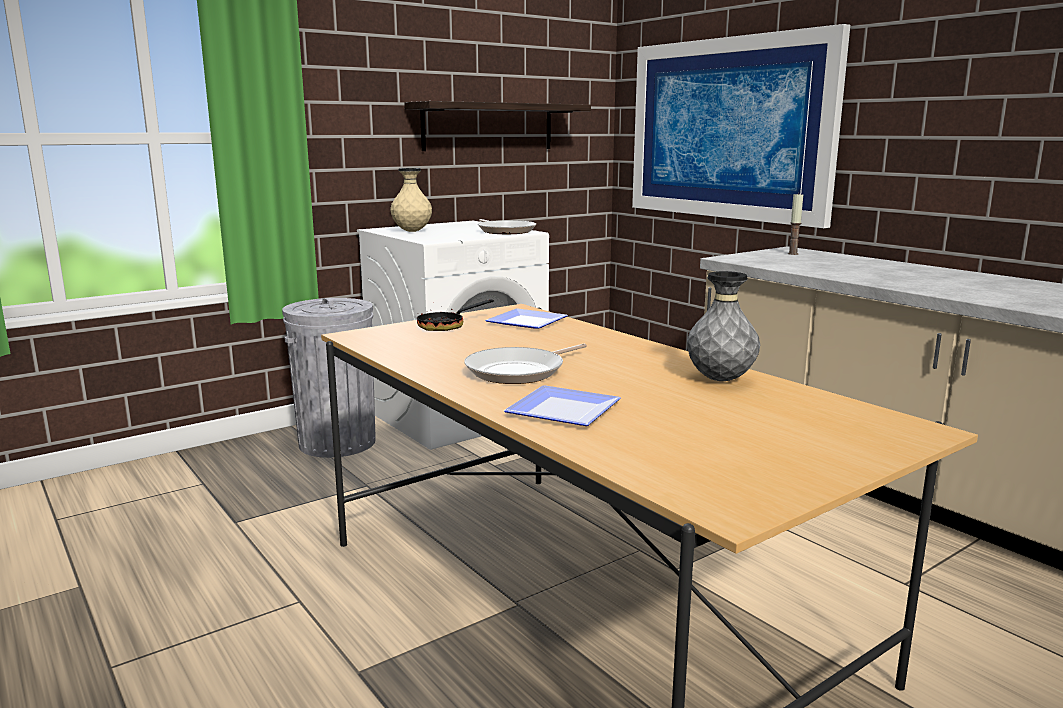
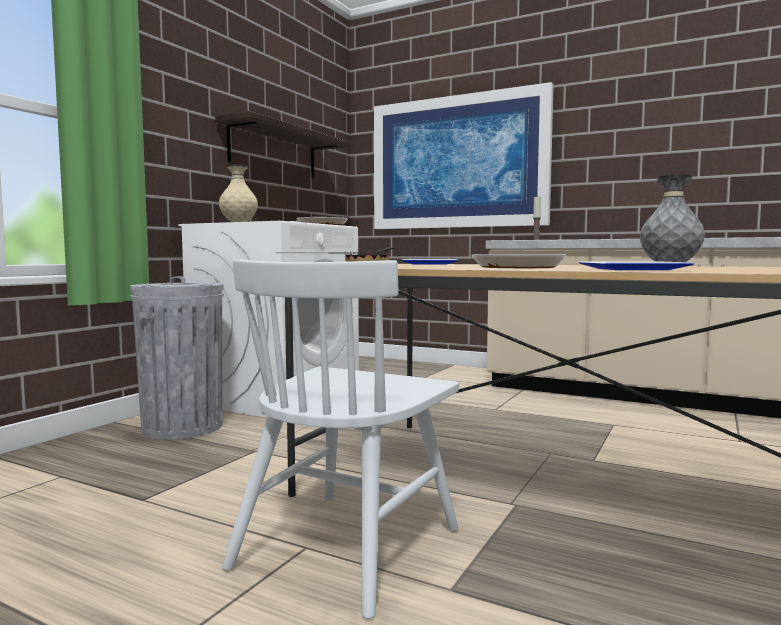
camera: 25 degrees left, 10 degrees down
(328, 609) = (347, 547): none -> white chair

